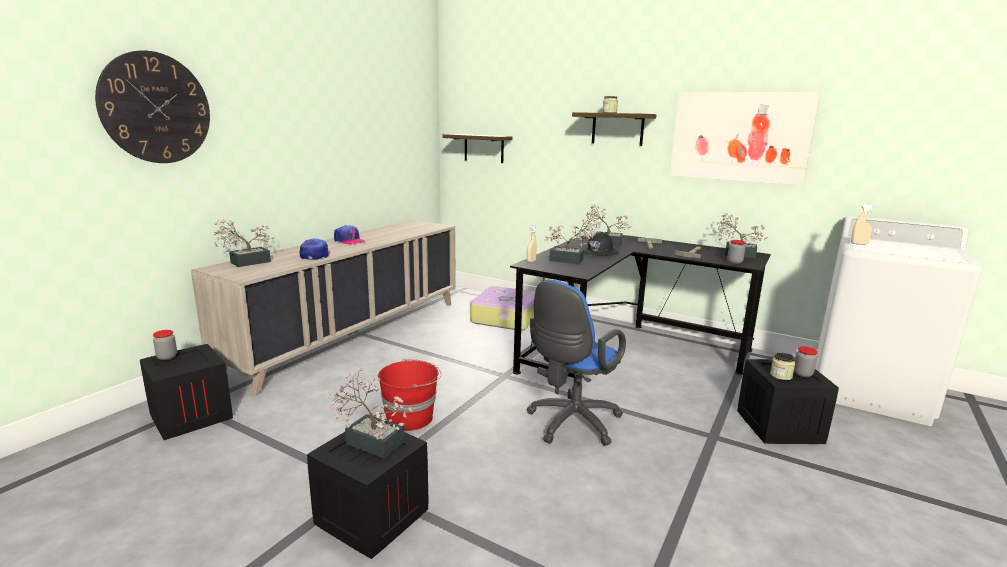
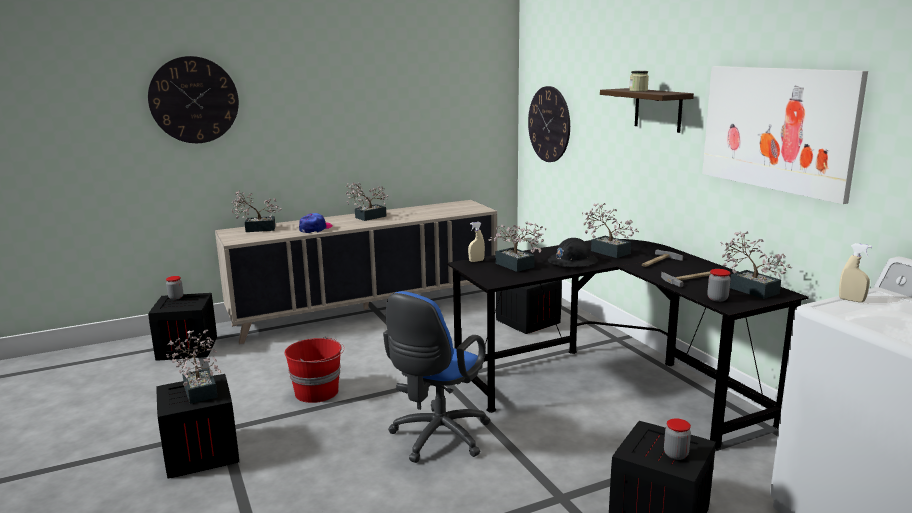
camera: 35 degrees right, 0 degrees up
(349, 241) = (367, 217): cap -> potted plant
(483, 148) = (549, 124): shelf -> wall clock
(505, 318) = (528, 322): suitcase -> crate
(570, 424) = (437, 439): blue office chair -> blue office chair turned 45 degrees counterclockwise
(781, 375) = (643, 448): jar -> none

